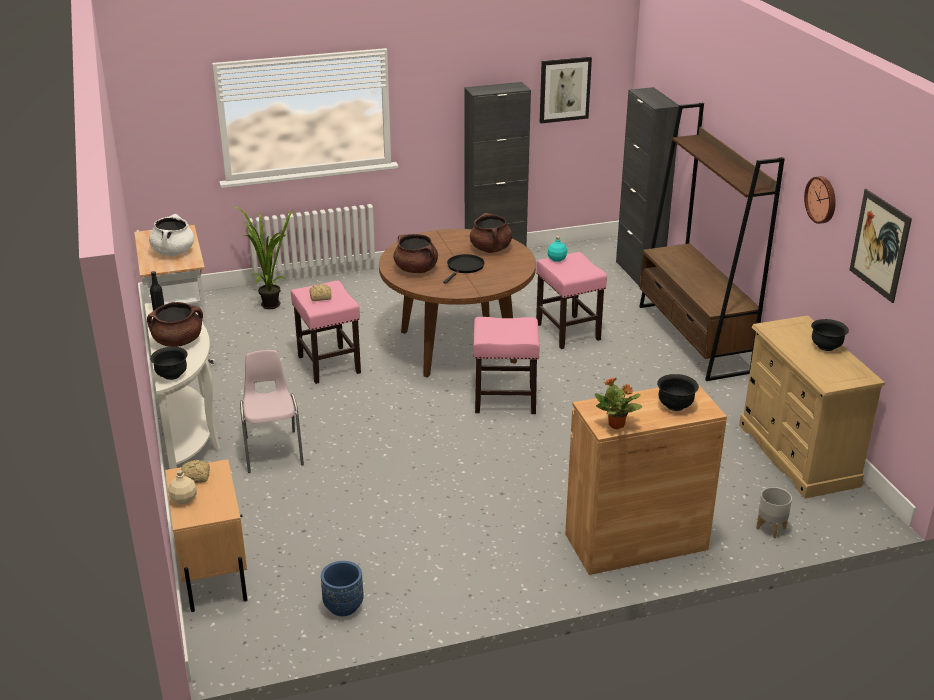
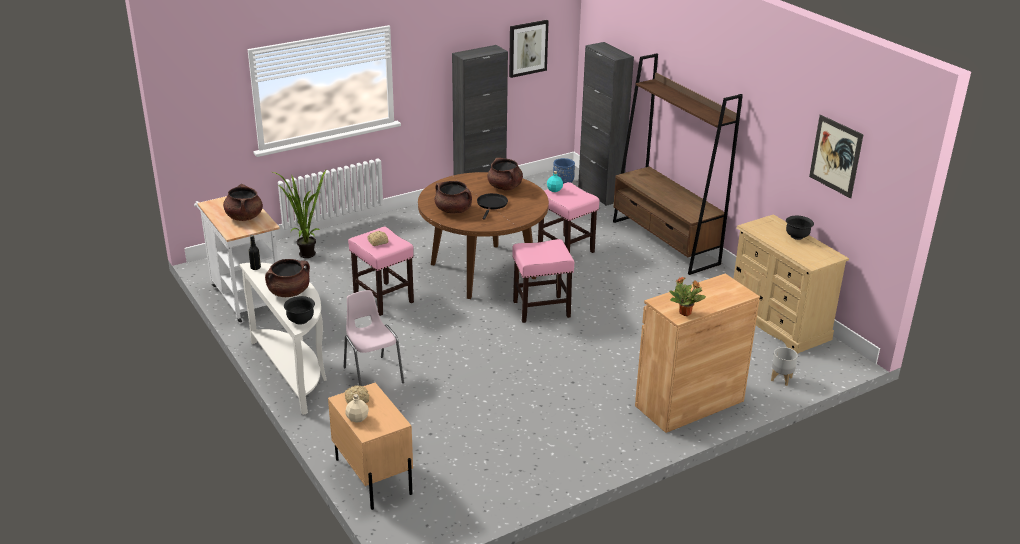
camera: 15 degrees left, 0 degrees up
(173, 252) = (244, 217): white cooking pot -> brown cooking pot
(343, 606) = (491, 486): blue planter -> blue planter (563, 183)
(675, 406) = (720, 293): black bowl -> none
(822, 199) = (779, 124): wall clock -> none

